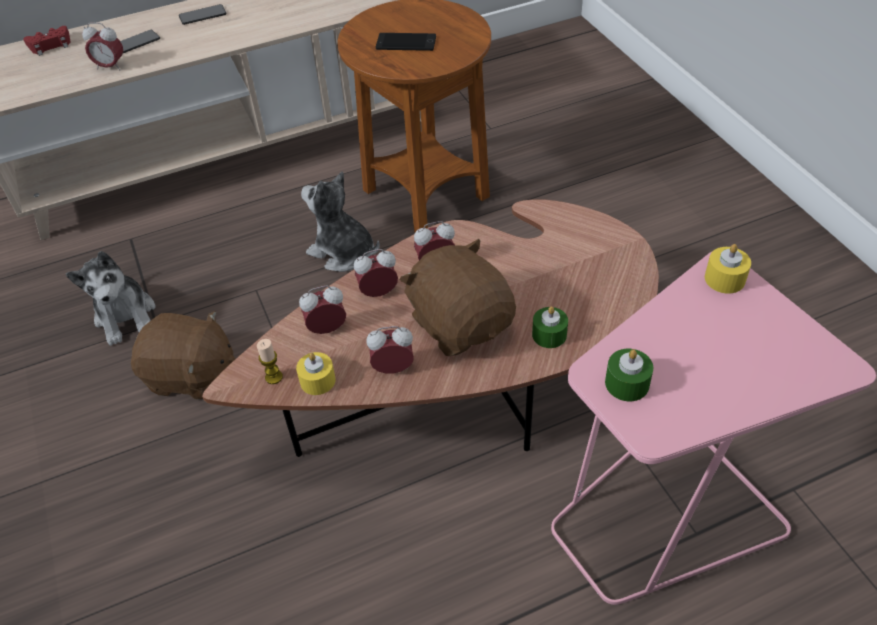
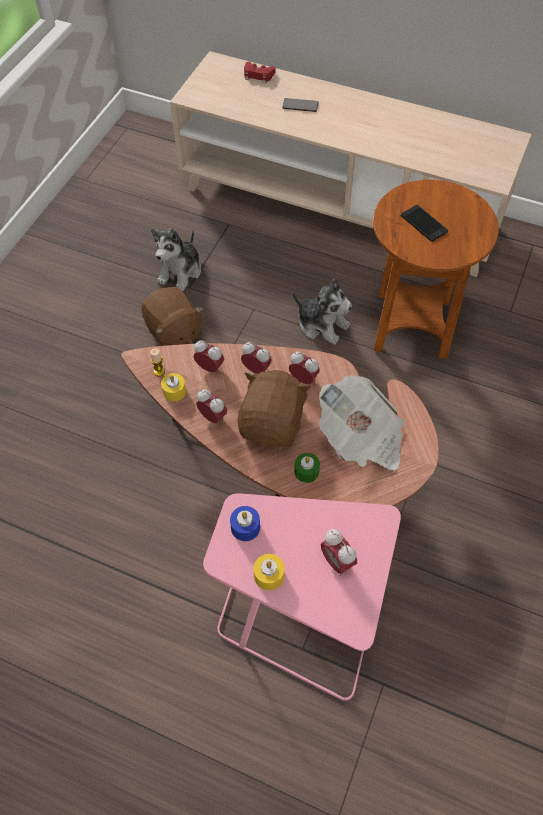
camera: 45 degrees right, 10 degrees up
(110, 67) = (270, 114): alarm clock -> alarm clock (337, 561)
(202, 15) = (358, 110): phone -> none
(343, 252) = (322, 324): plush toy -> plush toy turned 135 degrees clockwise
(555, 268) = (361, 438): none -> newspaper
(627, 383) = (245, 527): green candle -> blue candle
(724, 279) = (373, 526): yellow candle -> yellow candle (269, 575)

